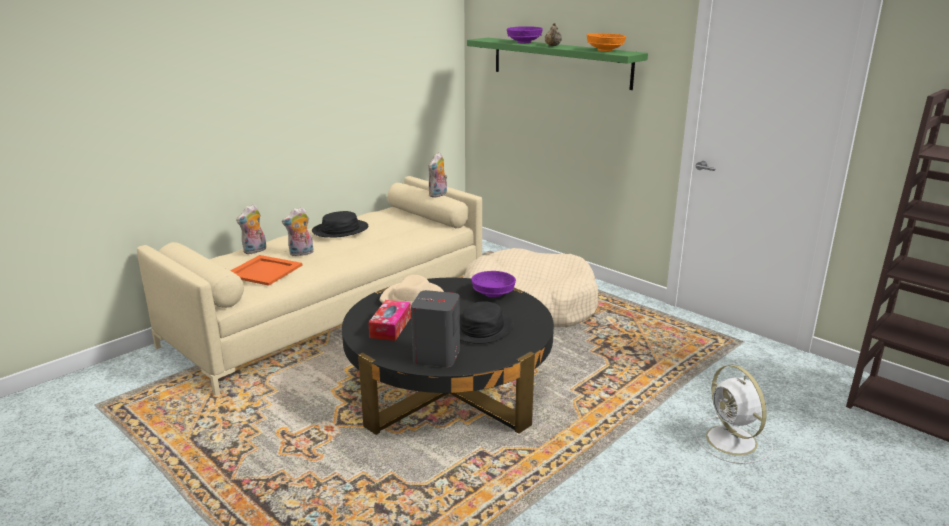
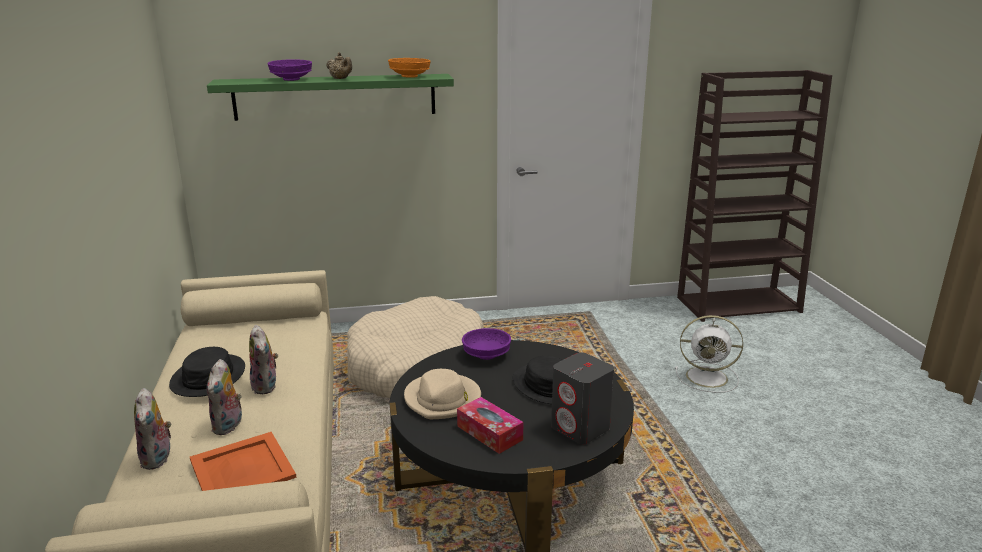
camera: 55 degrees left, 0 degrees up
(438, 195) = (273, 286): plush toy -> plush toy (266, 386)

